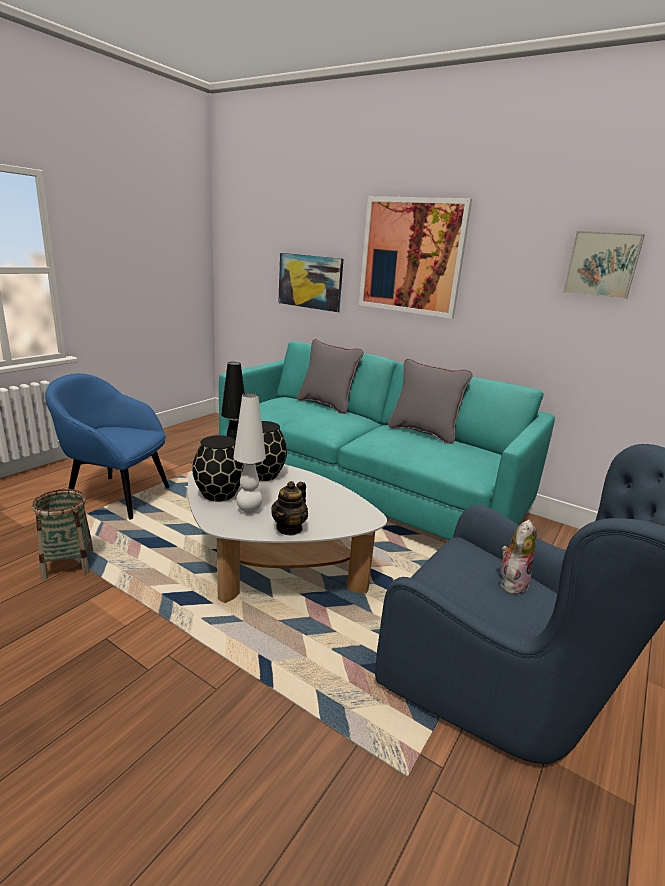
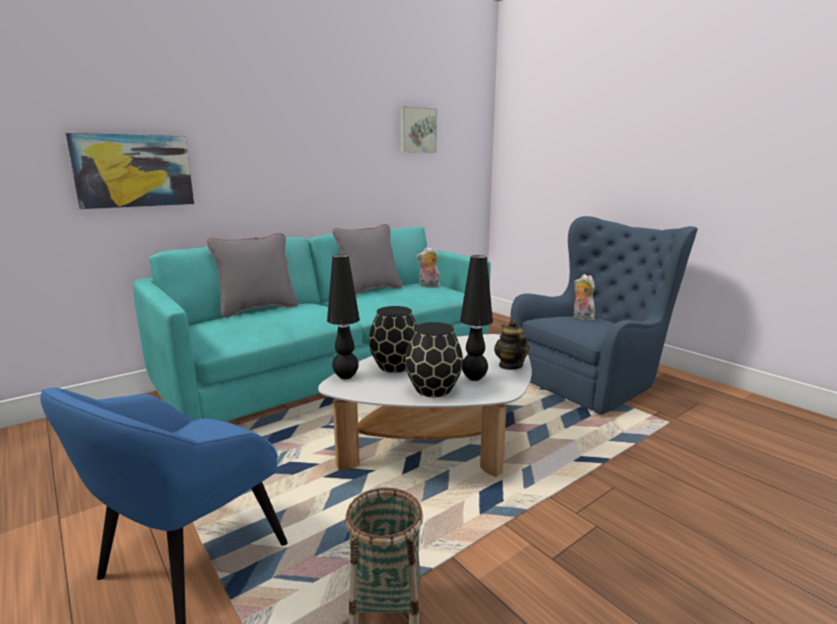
camera: 70 degrees left, 5 degrees down
(249, 510) = (474, 378): white table lamp -> black table lamp
(289, 528) = (510, 365): teapot -> teapot turned 150 degrees counterclockwise
(411, 256) = (273, 130): picture -> none
(477, 457) = (428, 286): none -> plush toy

